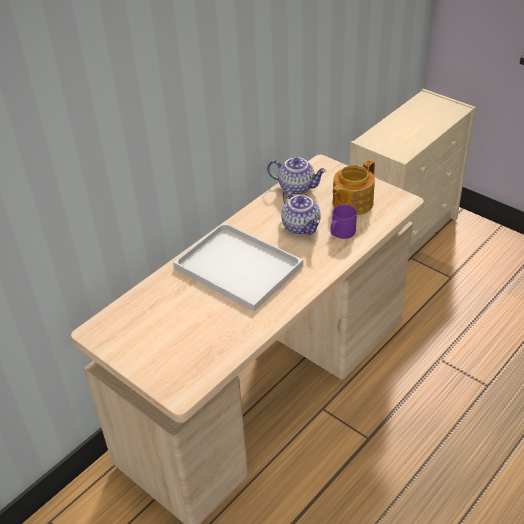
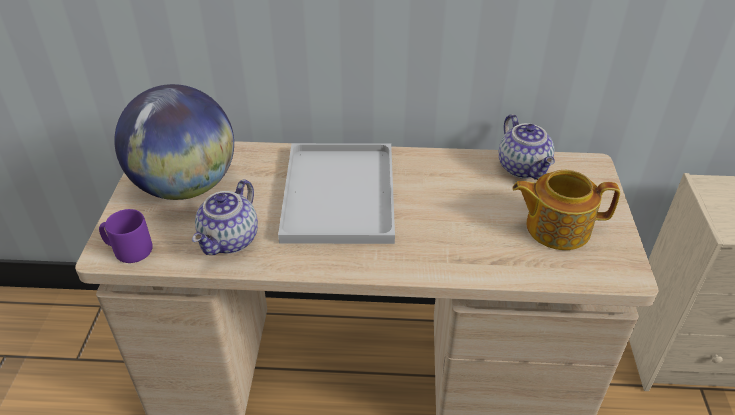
camera: 50 degrees right, 0 degrees up
(152, 331) = (186, 186): none -> globe
(302, 227) = (460, 207): teapot -> teapot (231, 241)
(341, 233) = (489, 246): purple mug -> purple mug (129, 250)

